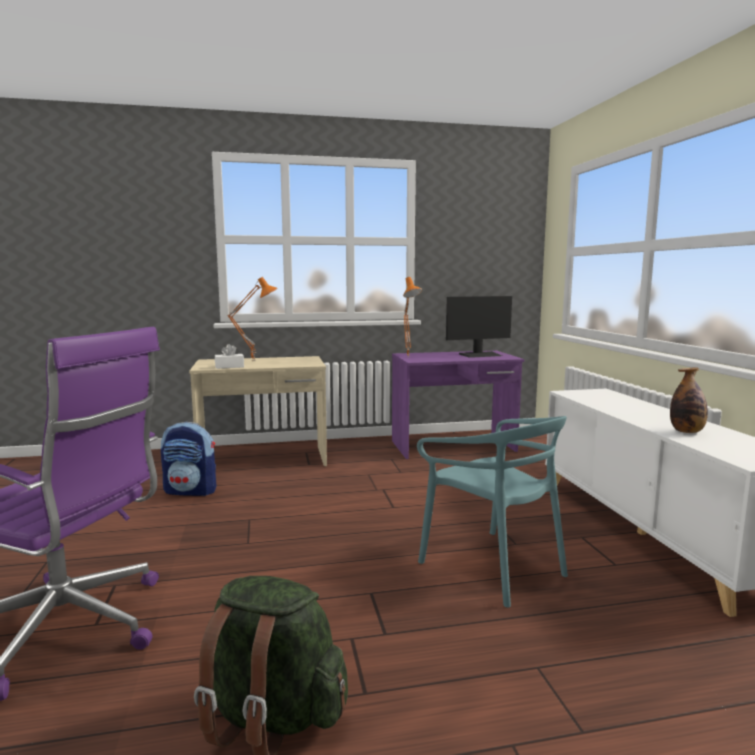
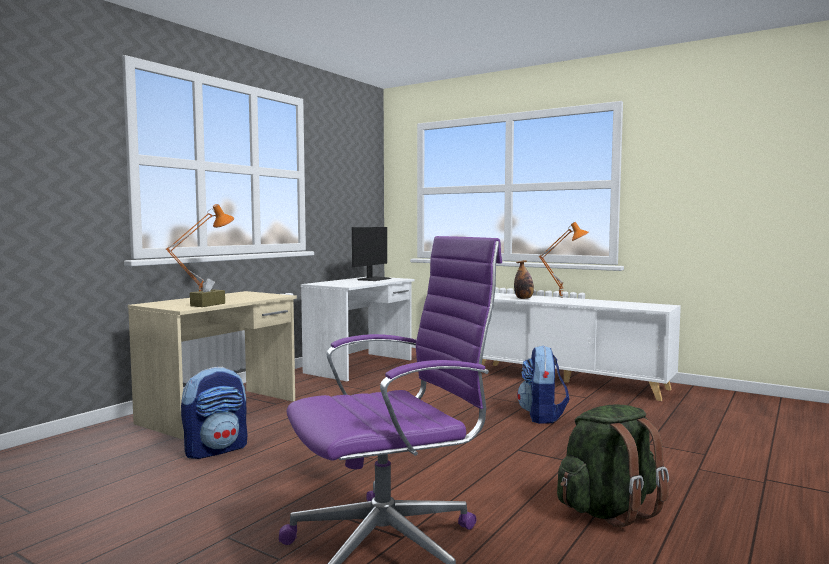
camera: 45 degrees left, 5 degrees down
(229, 367) = (208, 304): white tissue box -> brown tissue box
(409, 357) = (333, 285): orange table lamp -> orange table lamp (562, 297)
(453, 446) = (361, 366): purple desk -> white desk
(493, 566) = (542, 416): turquoise chair -> backpack
(686, 432) = (600, 303): bottle -> bottle (523, 298)

